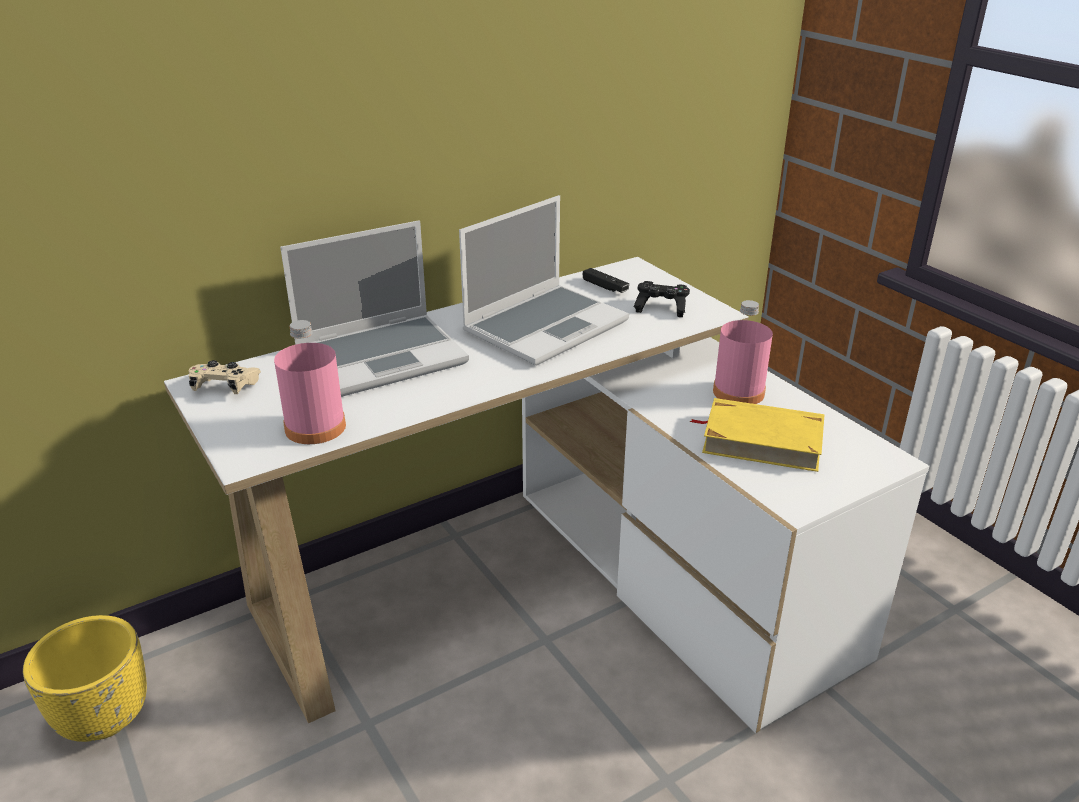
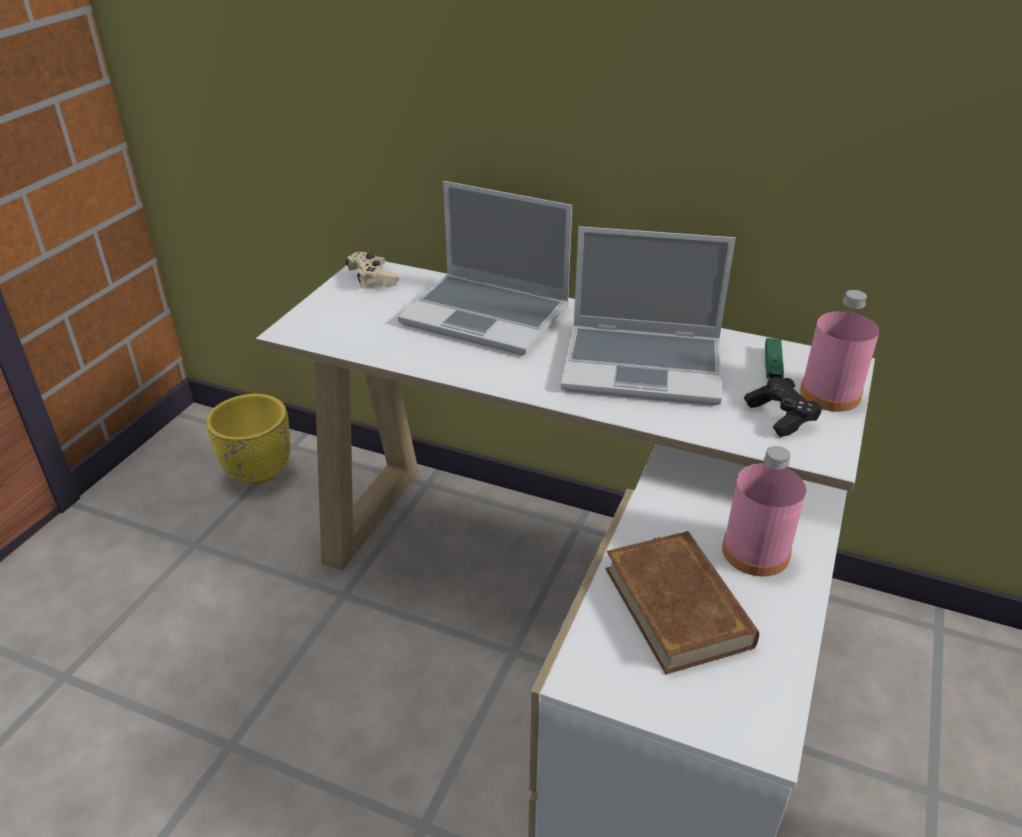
camera: 55 degrees right, 5 degrees up
(315, 427) = (357, 336): pink bottle -> pink bottle (830, 394)
(605, 287) = (772, 366): black game controller -> green game controller
(762, 441) = (677, 606): yellow book -> brown book

